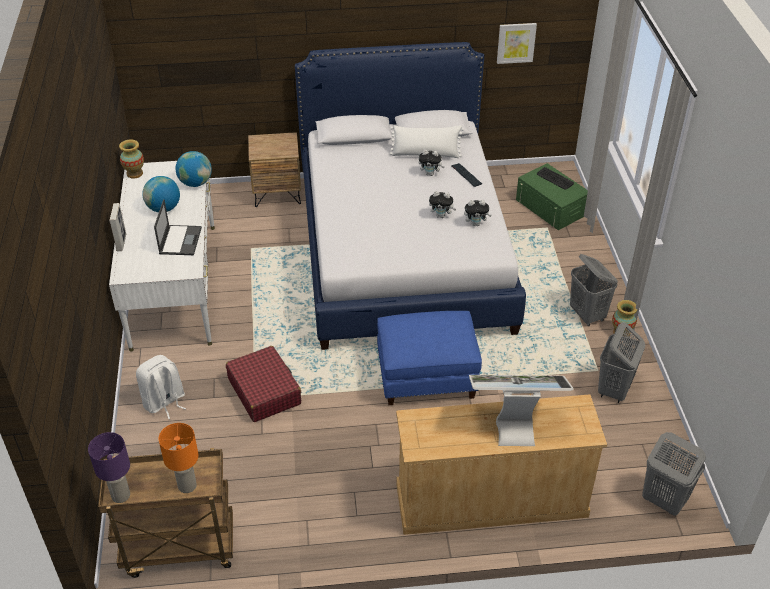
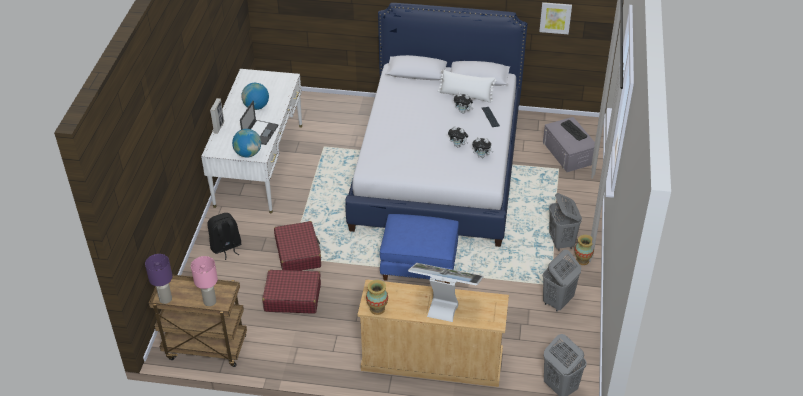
camera: 15 degrees right, 0 degrees up
(134, 173) = (244, 77): vase -> vase (377, 309)
(164, 402) = (226, 247): white backpack -> black backpack
(187, 486) = (209, 302): orange table lamp -> pink table lamp
(195, 183) = (285, 91): globe -> globe (248, 153)
(277, 193) = (358, 107): brown nightstand -> none
(277, 452) = (292, 297): none -> red suitcase
(551, 207) = (568, 153): green storage box -> grey storage box

